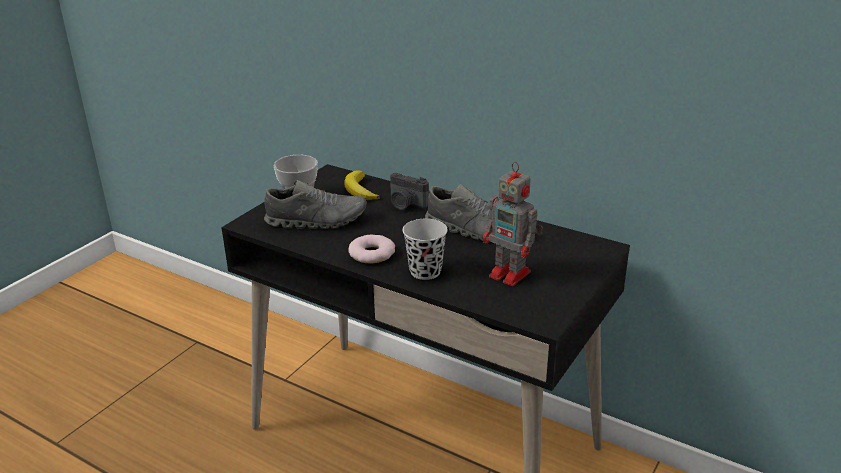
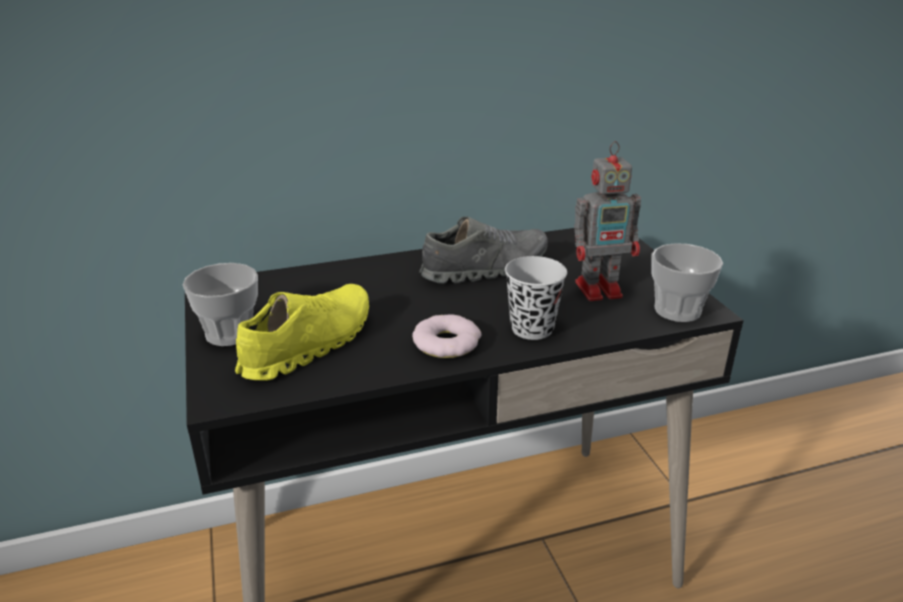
camera: 50 degrees left, 0 degrees up
(316, 220) = (308, 345): grey shoe -> yellow shoe
(359, 190) = (289, 289): banana -> none
(406, 204) = (372, 278): camera -> none
(527, 311) = (677, 310): none -> cup

